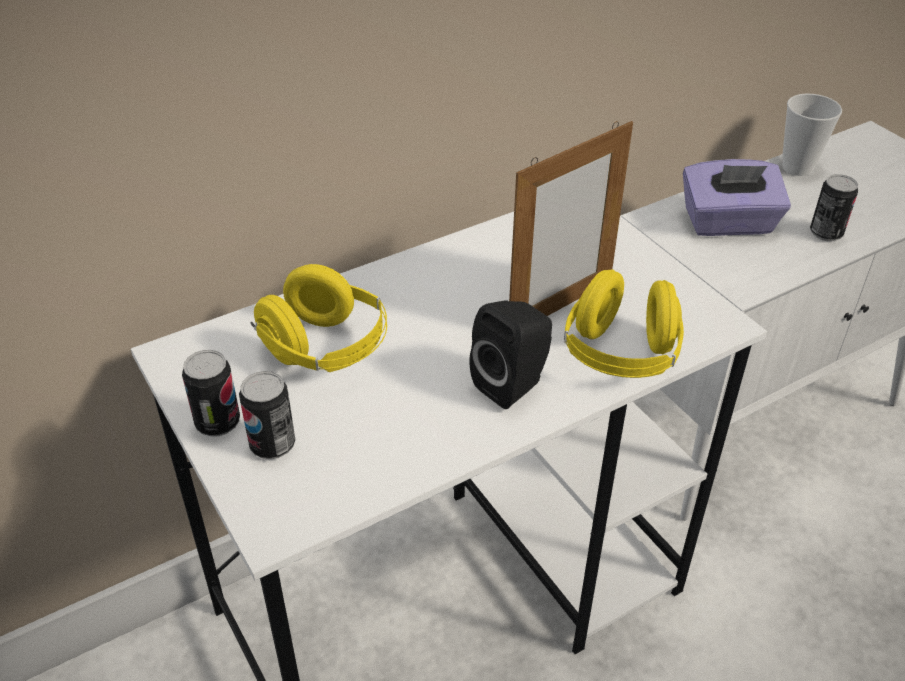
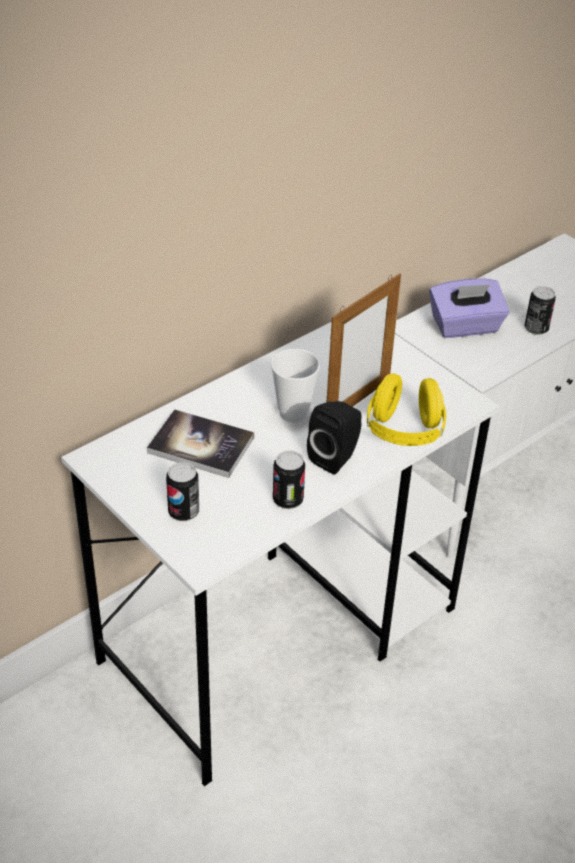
camera: 10 degrees left, 0 degrees up
(218, 423) = (141, 501): can -> can (288, 500)
(325, 349) = (201, 445): yellow headphones -> book
(797, 168) = (512, 277): cup -> cup (293, 413)

